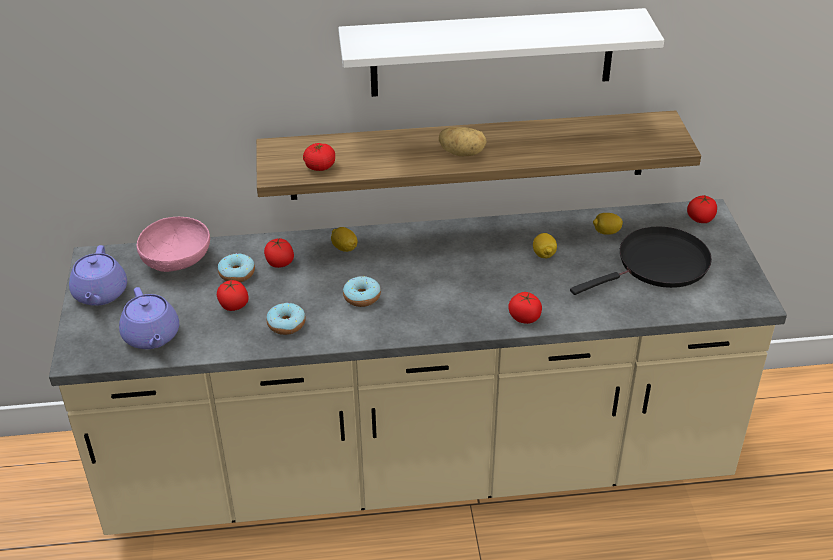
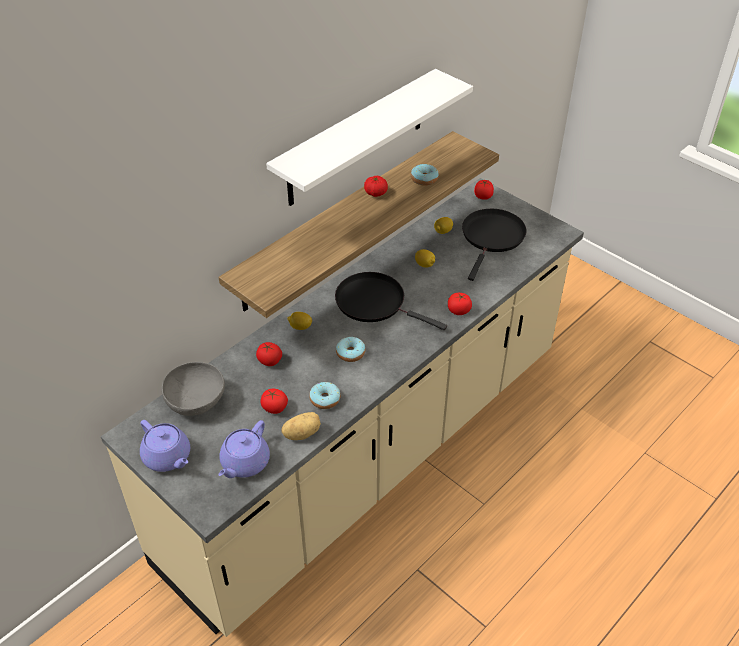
camera: 40 degrees left, 5 degrees up
(152, 336) = (244, 463): purple teapot -> purple teapot turned 90 degrees clockwise
(177, 262) = (196, 401): pink bowl -> grey bowl
(237, 274) = (249, 385): donut -> donut (424, 179)
(320, 166) = (289, 274): tomato -> tomato (375, 193)
(444, 264) = (375, 302): none -> black frying pan
(462, 153) = (367, 219): potato -> potato (301, 433)

